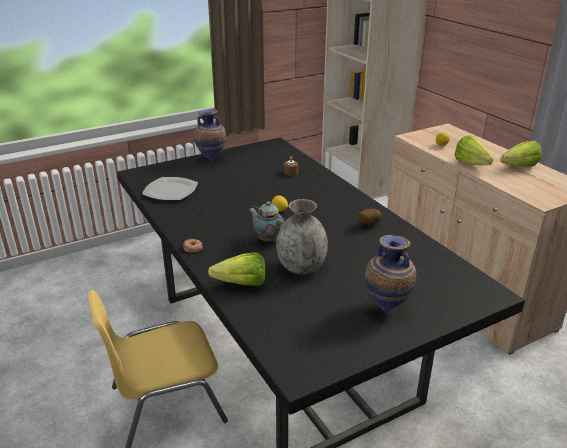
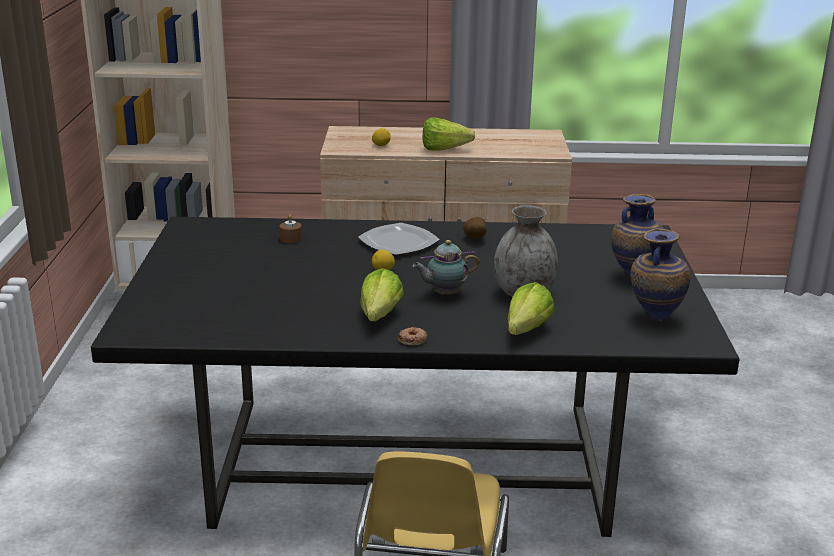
camera: 60 degrees left, 5 degrees down
(170, 191) = (229, 320): plate -> plate (398, 242)
(211, 159) = (168, 272): vase -> vase (654, 318)
(515, 167) = (476, 138): lettuce -> lettuce (377, 319)

